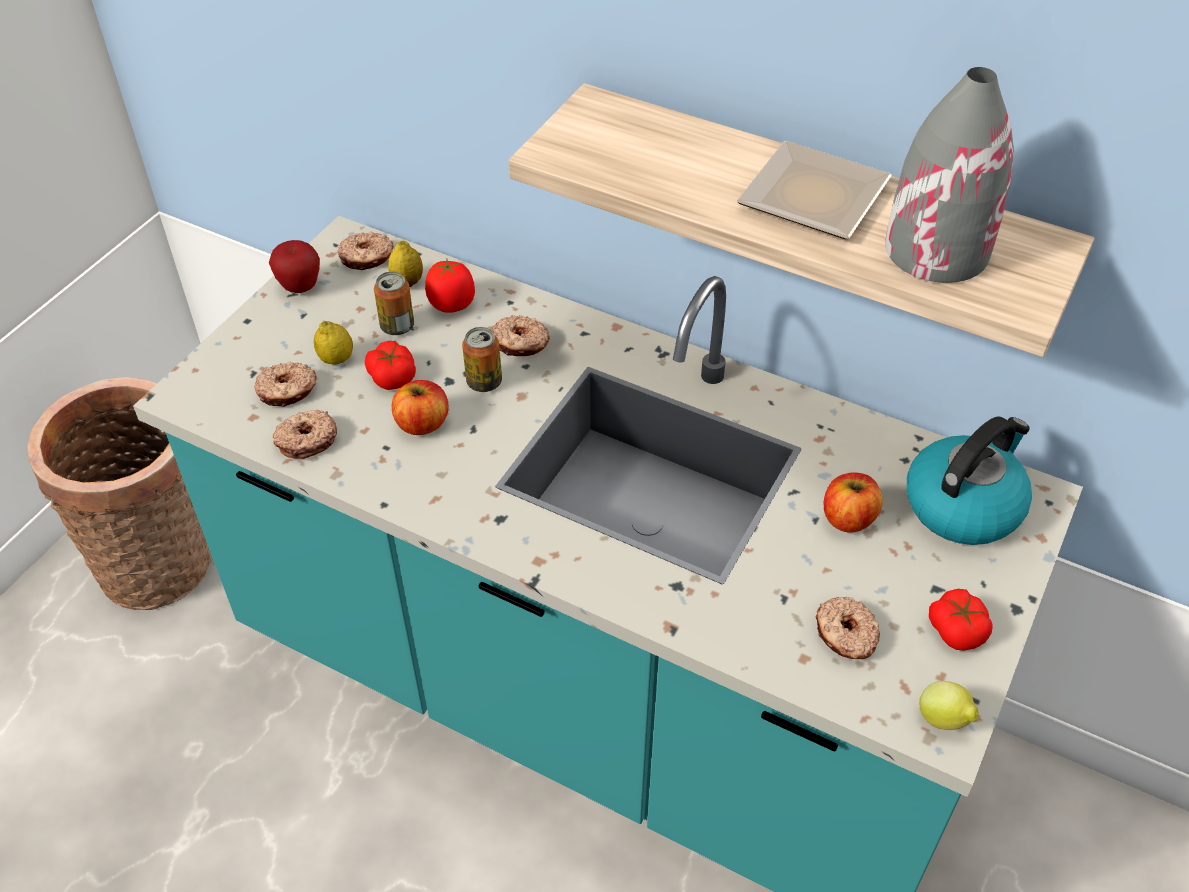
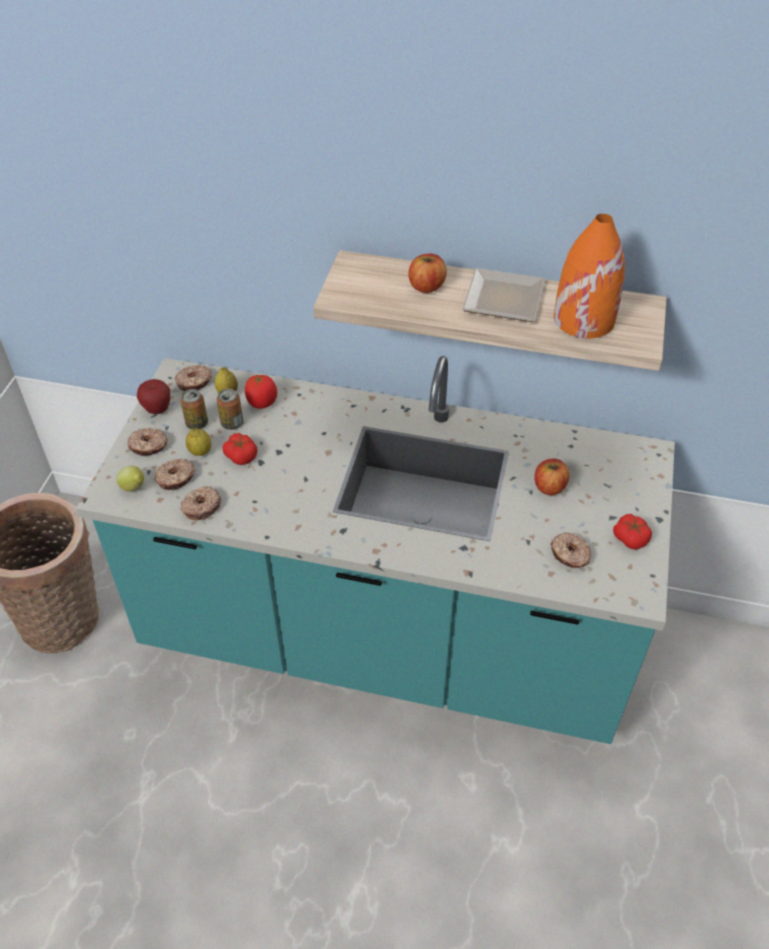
camera: 15 degrees left, 0 degrees up
(422, 423) = (272, 482): apple -> apple (426, 286)
(484, 382) = (301, 448): can -> can (197, 423)
(520, 343) = (315, 419): donut -> donut (148, 446)
(936, 249) = (583, 319): grey vase -> orange vase
(944, 721) = (639, 590): lemon -> lemon (134, 488)
(963, 504) = (612, 465): kettle -> none

